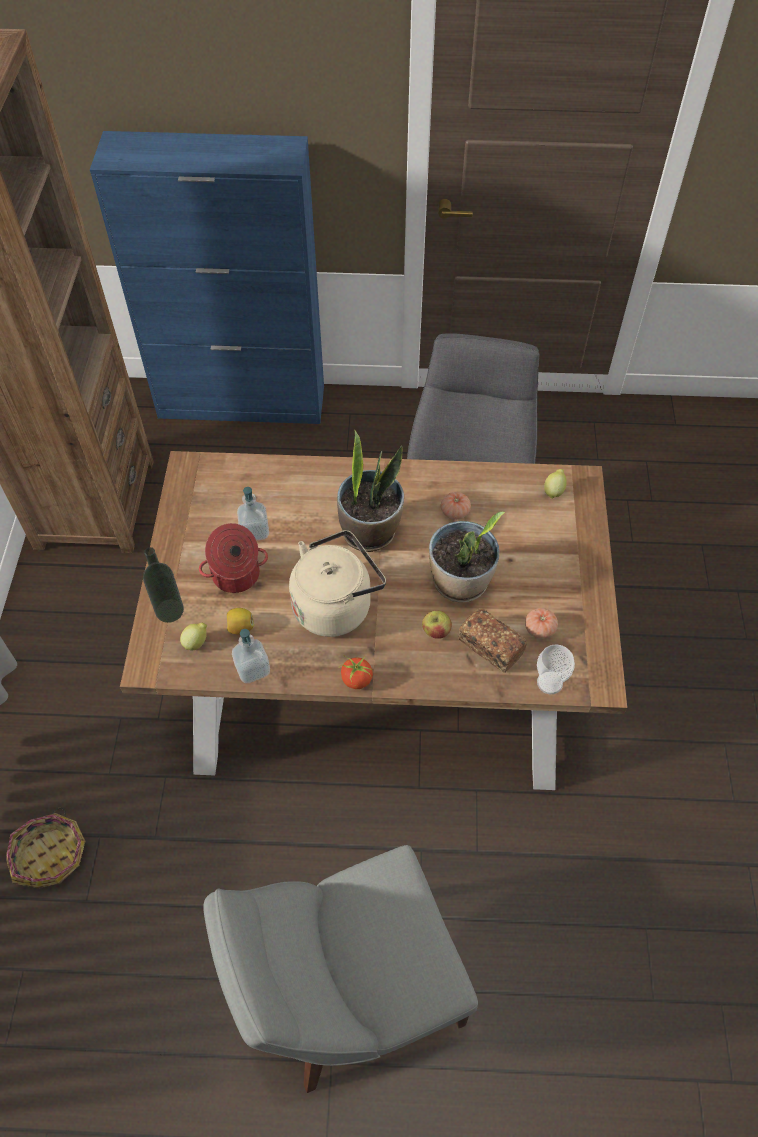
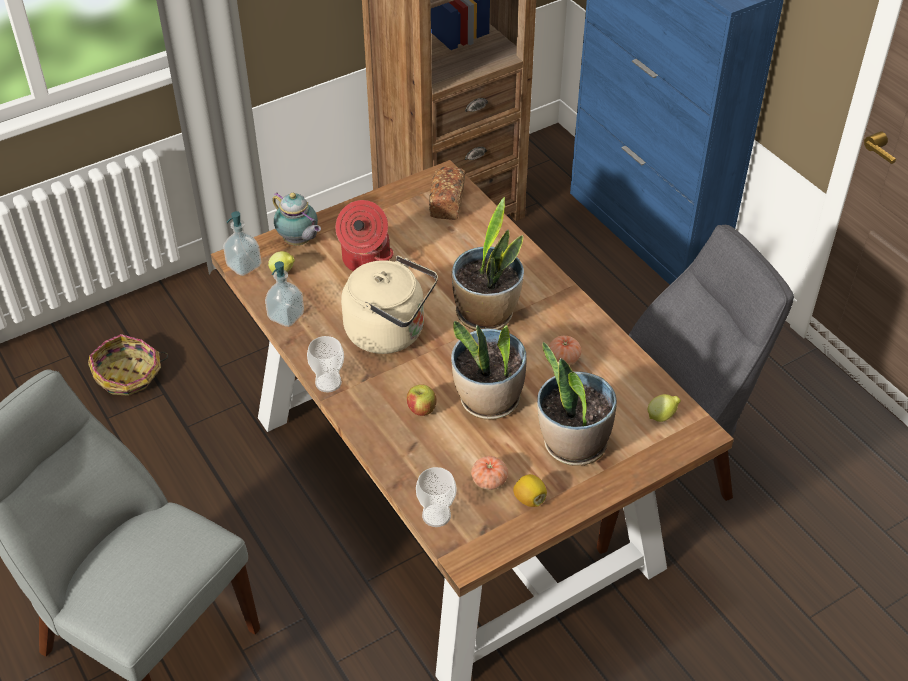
camera: 55 degrees right, 10 degrees down
(169, 610) = (299, 242): bottle -> teapot
(240, 627) = (318, 288): lemon -> lemon (529, 499)
(254, 531) = (418, 247): soap dispenser -> soap dispenser (244, 266)
(356, 680) = (328, 382): tomato -> cup
(490, 647) = (438, 454): bread -> bread (447, 202)
(542, 558) = (572, 444): none -> potted plant

